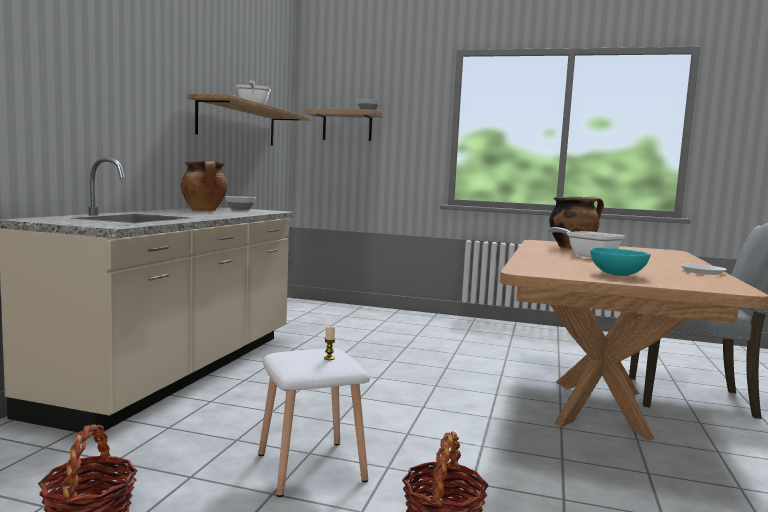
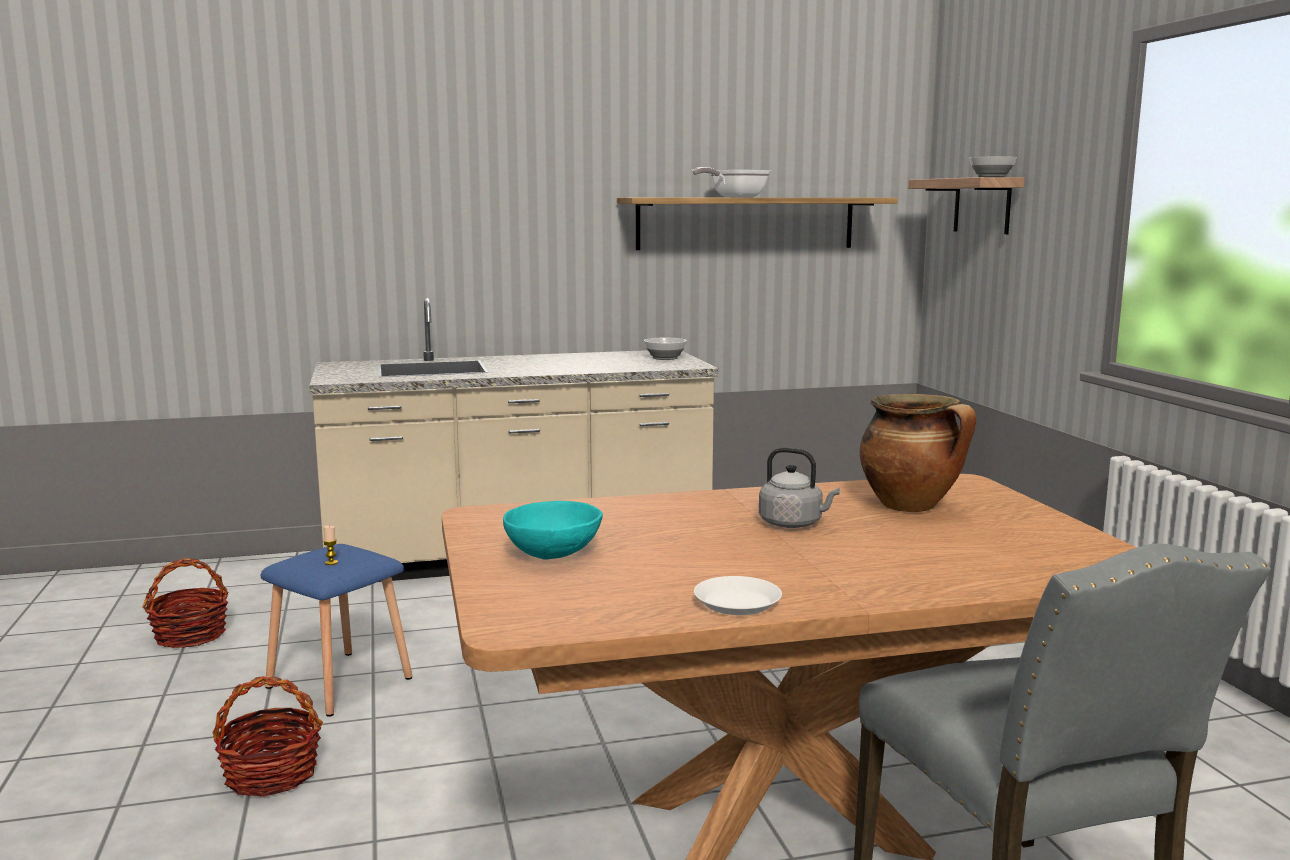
camera: 60 degrees right, 5 degrees up
(204, 210) = (594, 358): cooking pot -> none
(309, 466) = (340, 681): white stool -> blue stool
(588, 256) = (794, 524): frying pan -> grey kettle

